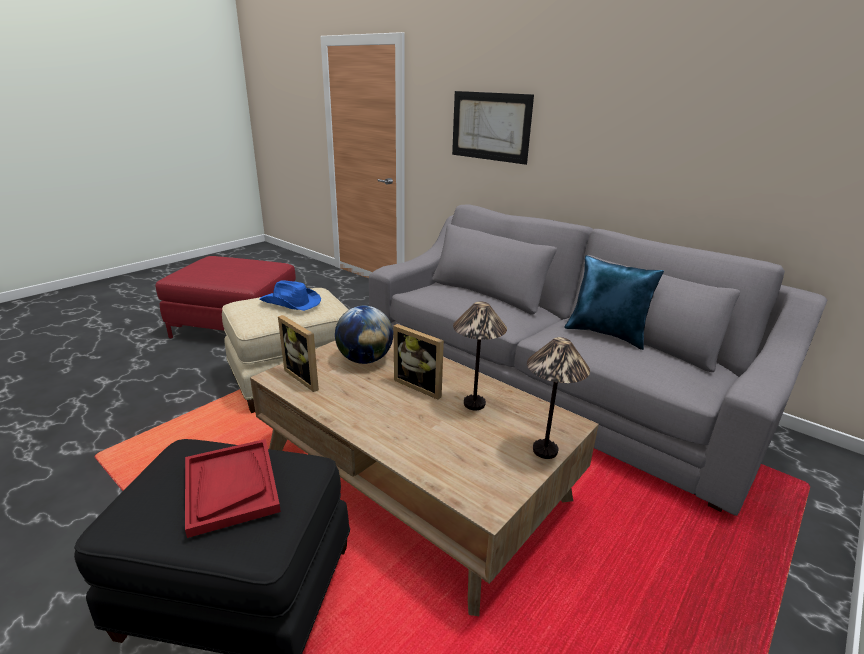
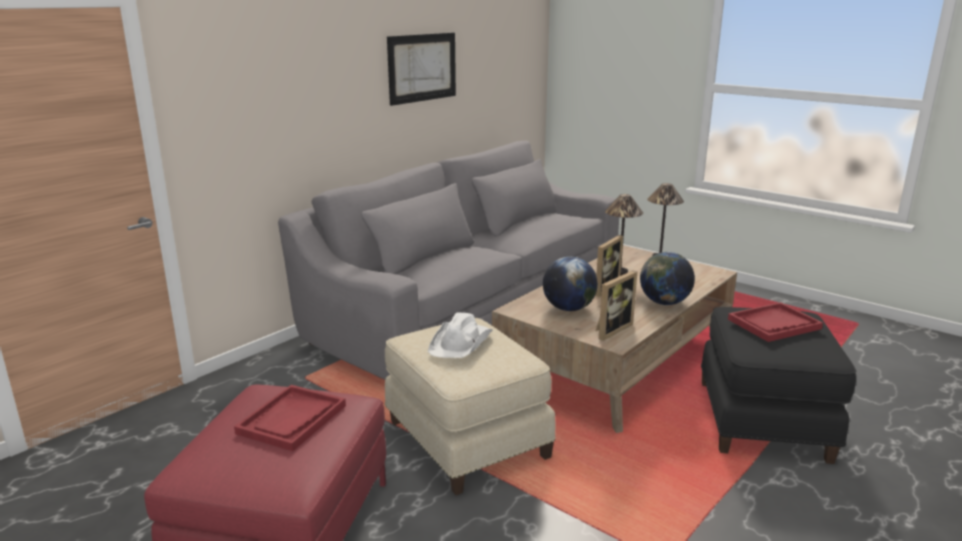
camera: 90 degrees left, 5 degrees down
(235, 270) = (292, 419): none -> red tray
(291, 302) = (461, 342): blue hat -> white hat
(367, 424) = (664, 303): none -> globe
(490, 126) = (294, 100): picture -> picture (422, 67)
(606, 334) = (519, 223): blue pillow -> none

